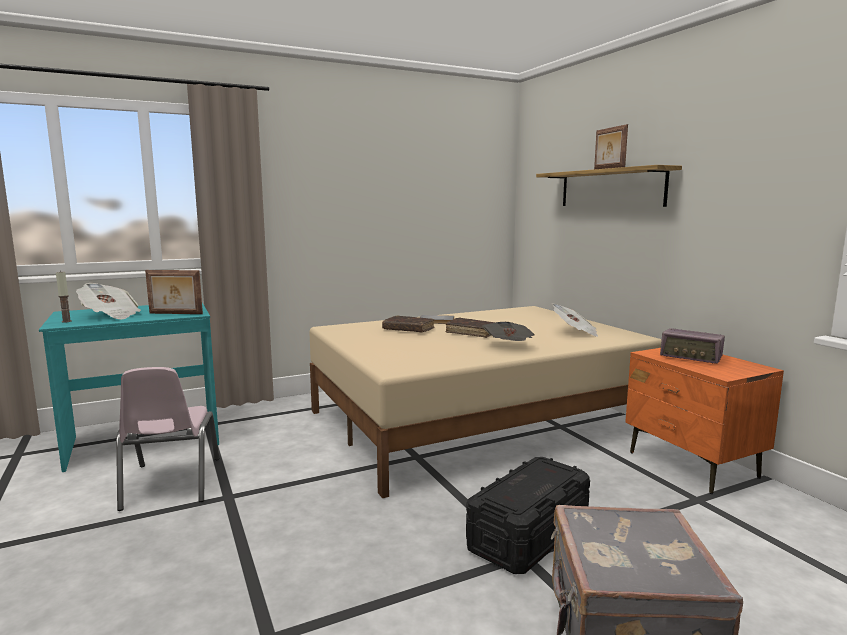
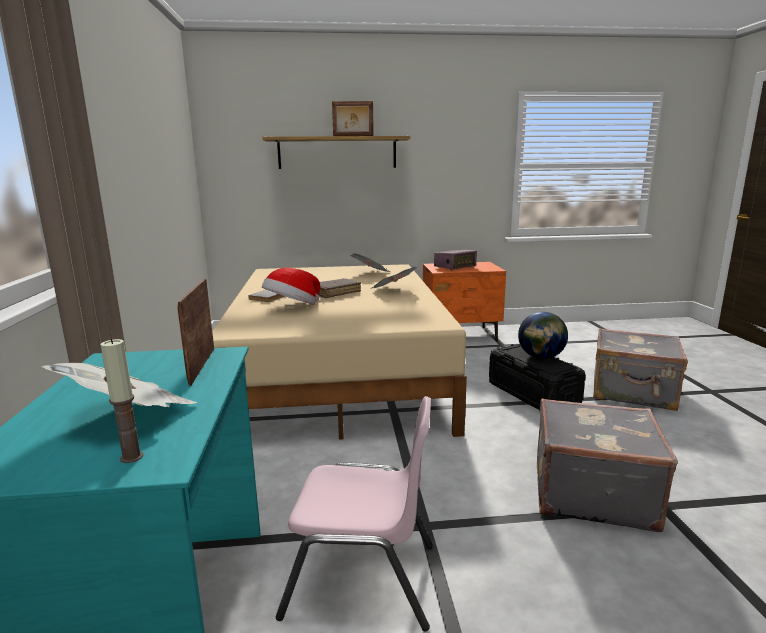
camera: 70 degrees left, 5 degrees up
(175, 314) = (200, 365): picture frame -> picture frame turned 150 degrees clockwise
(289, 582) = (591, 492): none -> grey suitcase
(408, 329) = (292, 307): brown book -> hat
(539, 487) = (541, 357): none -> globe

